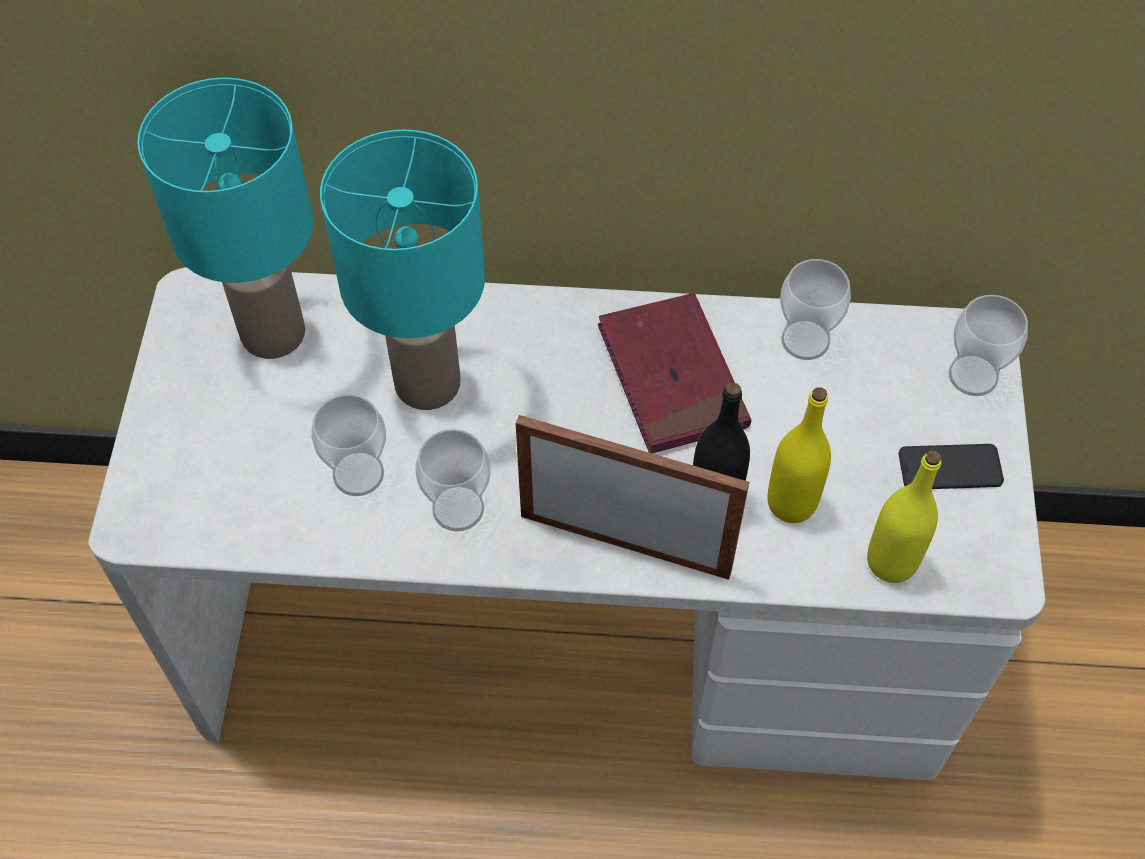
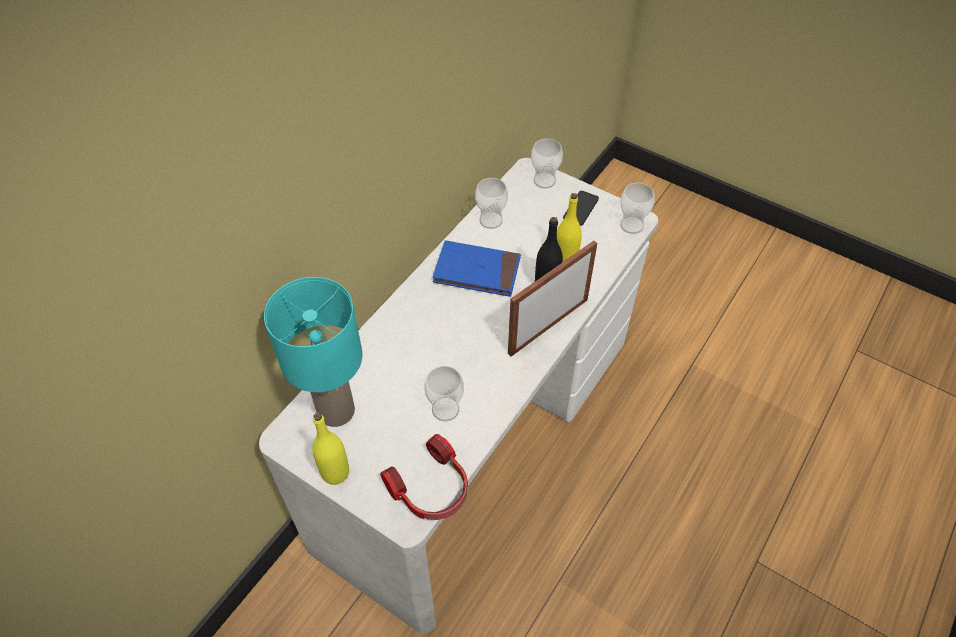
camera: 60 degrees left, 5 degrees down
(202, 529) = (431, 489): none -> headphones
(429, 381) = (414, 359): turquoise table lamp -> none
(458, 508) = (491, 378): cup -> cup (631, 225)
(672, 377) = (477, 271): red book -> blue book
(891, 562) = (611, 246): yellow bottle -> yellow bottle (335, 473)

